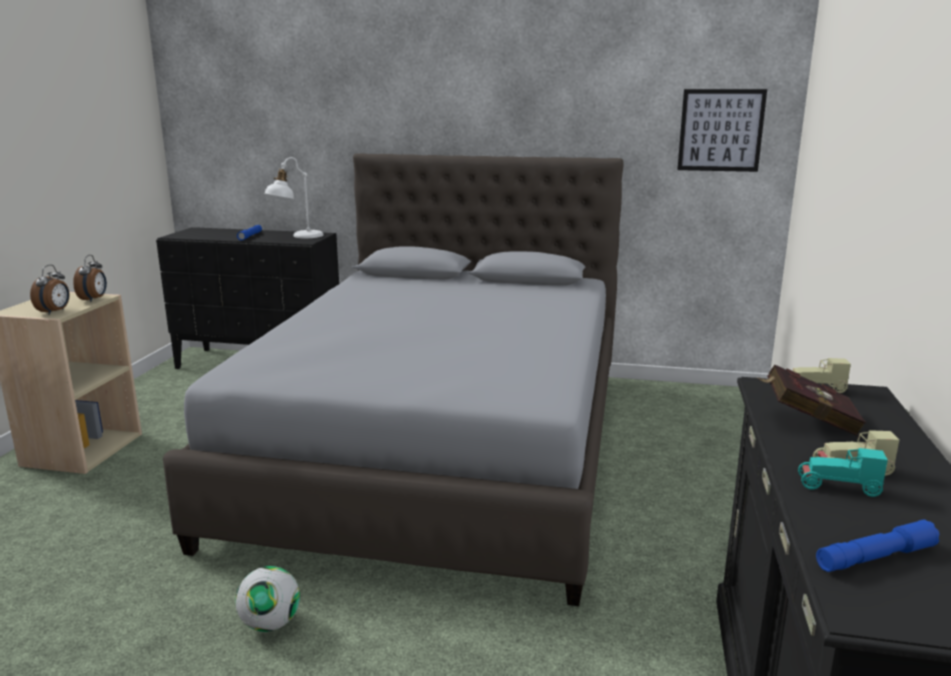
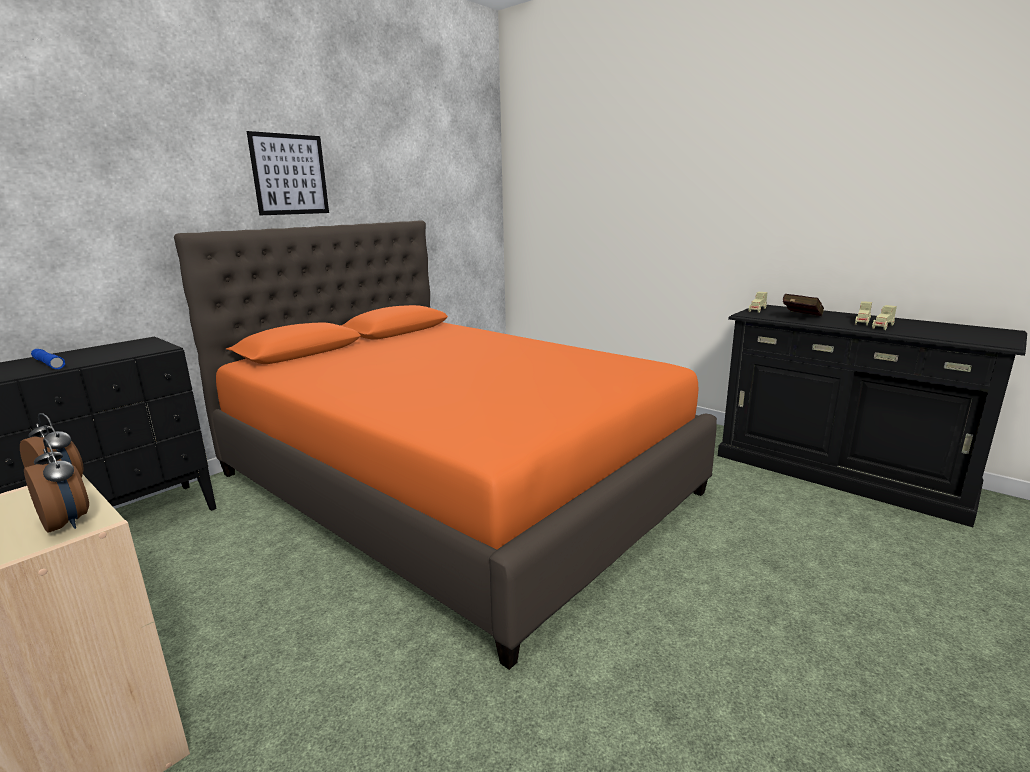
camera: 60 degrees left, 0 degrees up
(270, 624) = (666, 627): football -> none
(297, 237) = (127, 349): white table lamp -> none
(443, 446) = (452, 482): grey bed -> orange bed
(720, 130) = (466, 196): picture -> picture (290, 174)
(838, 487) = (883, 327): turquoise toy car -> beige toy car
(875, 557) = (953, 334): blue flashlight -> none

